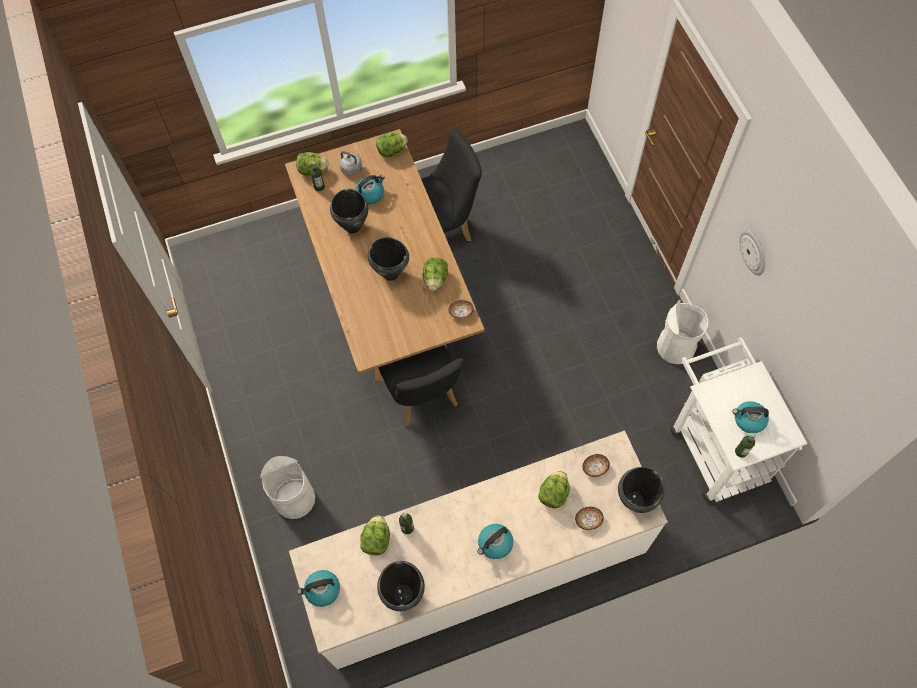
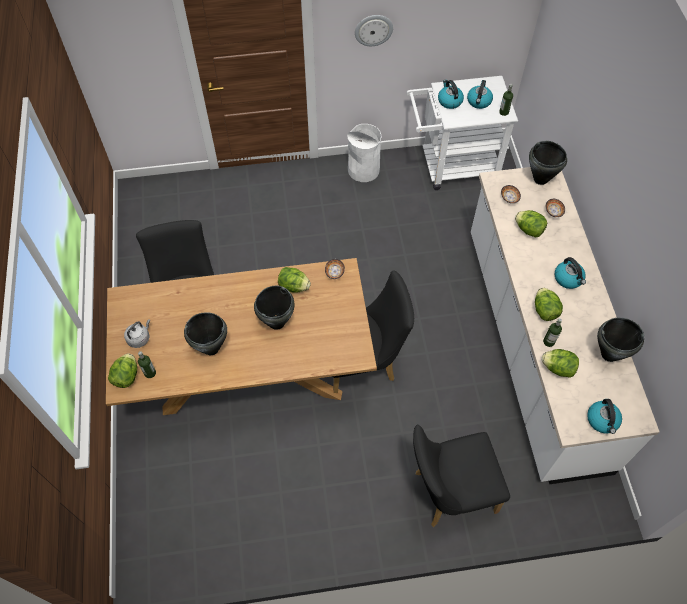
camera: 80 degrees left, 5 degrees down
(294, 498) = (448, 492): white trash can -> black chair
(370, 194) = (177, 326): kettle -> kettle (449, 101)
(391, 151) = (131, 299): lettuce -> lettuce (544, 310)

